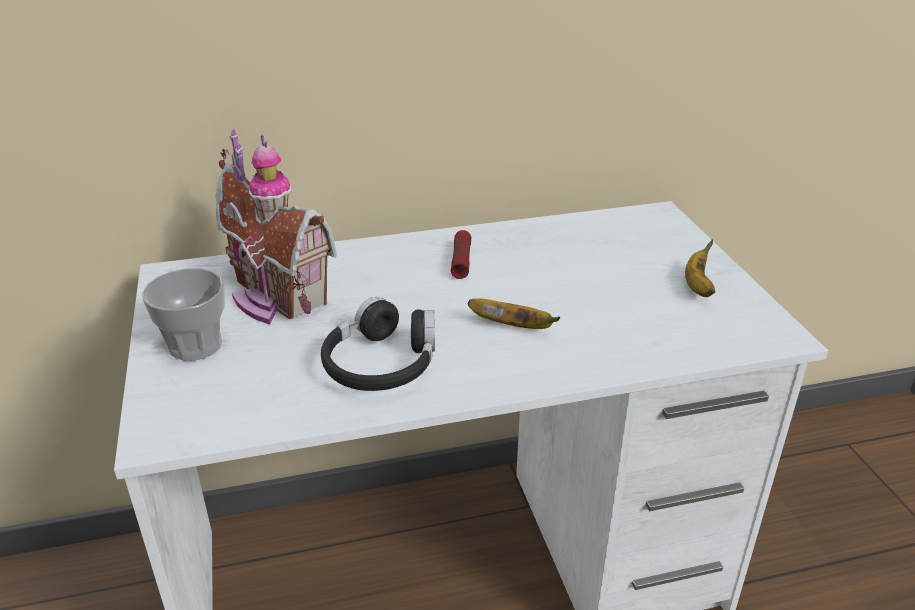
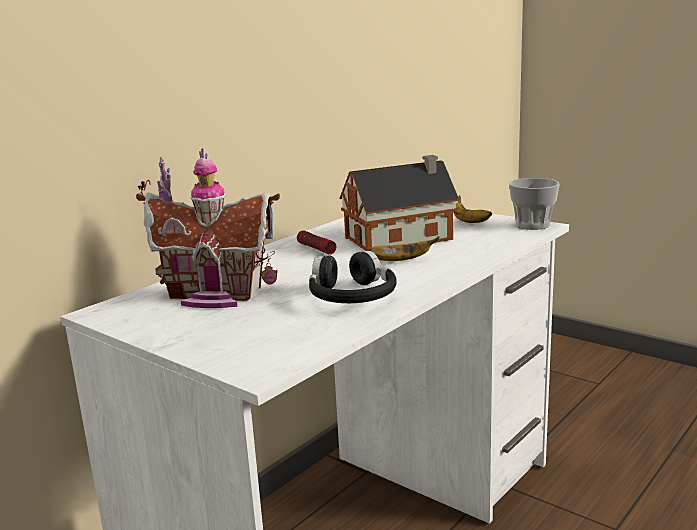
camera: 35 degrees left, 15 degrees down
(195, 345) = (199, 331): cup -> cup (532, 225)
(575, 283) = (403, 238): none -> toy house

